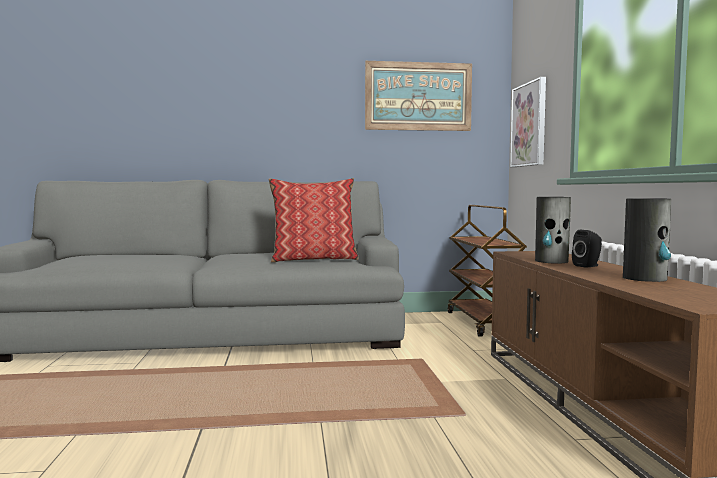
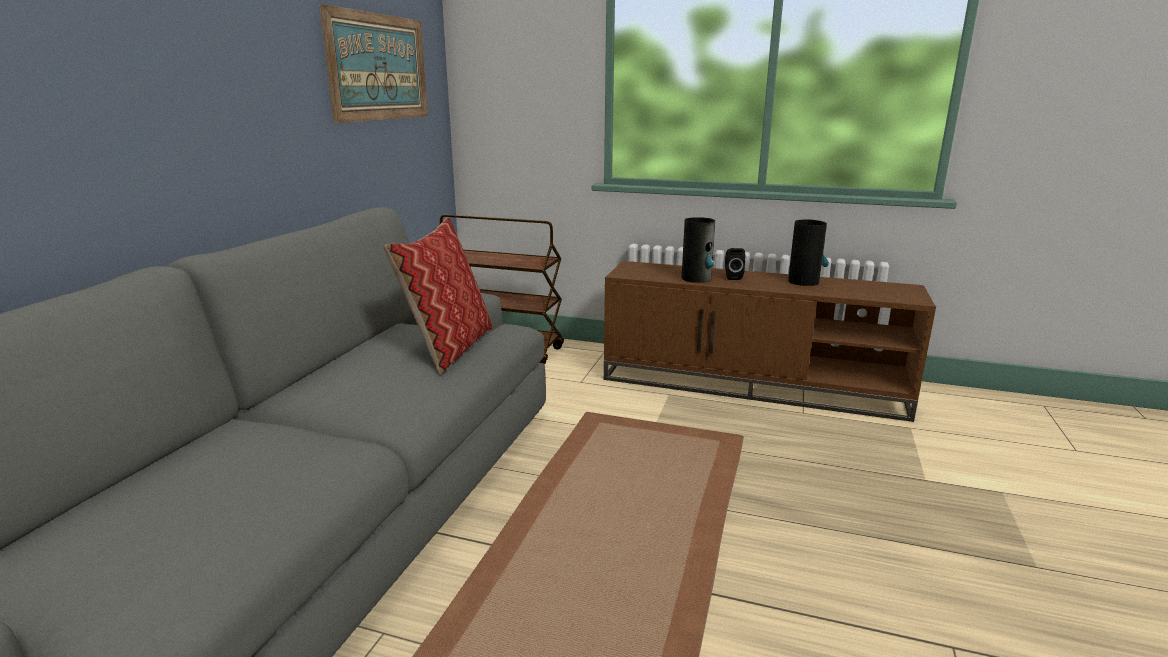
camera: 65 degrees left, 15 degrees up
(529, 125) = (507, 113): picture -> none

